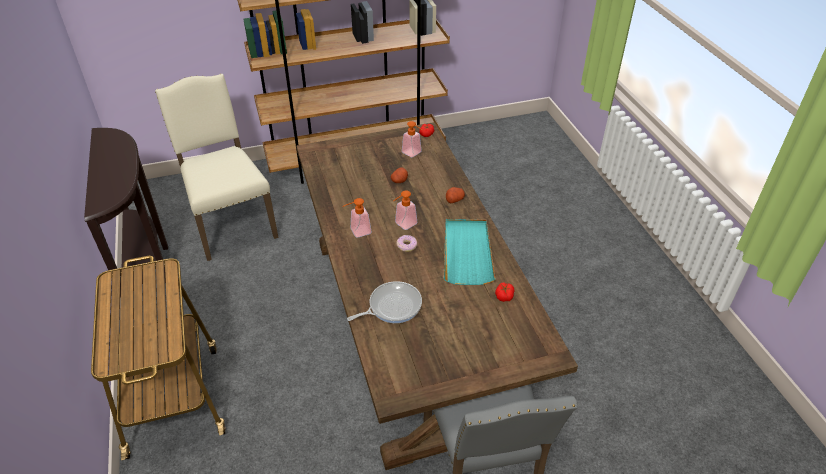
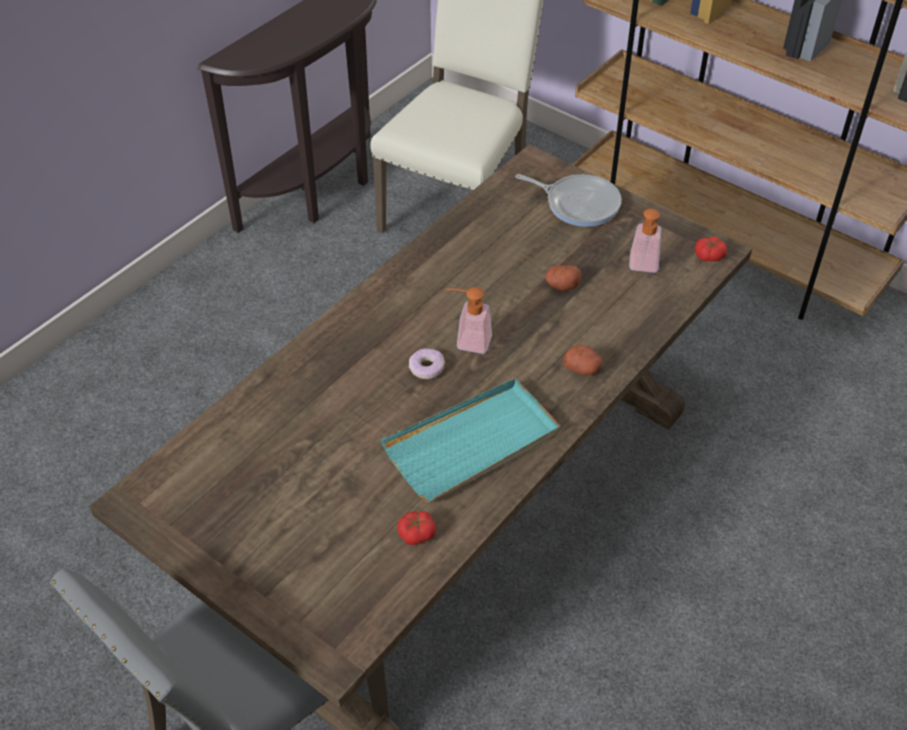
camera: 55 degrees right, 5 degrees up
(173, 397) = (153, 341): cart -> none
(357, 232) = (407, 302): soap dispenser -> none
(392, 306) = (292, 416): frying pan -> frying pan (579, 203)

